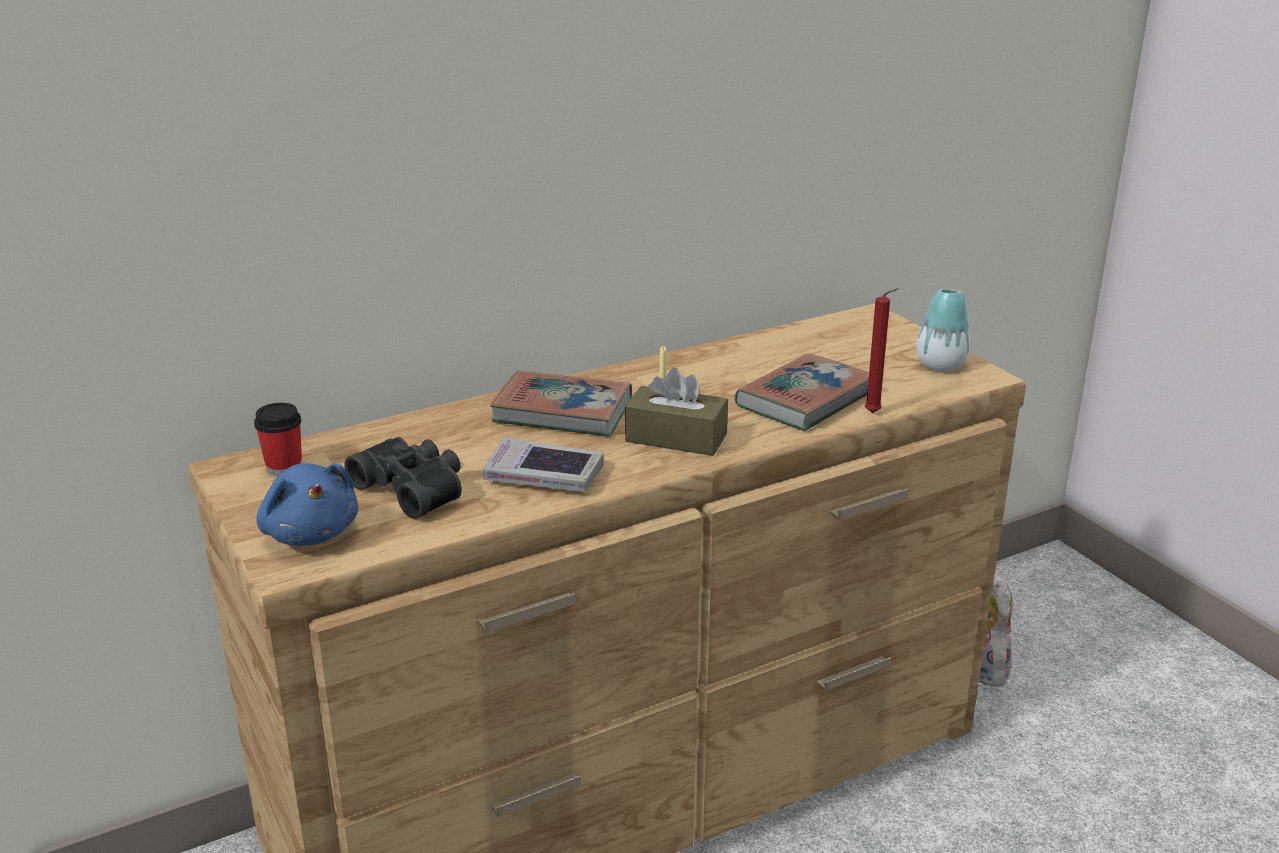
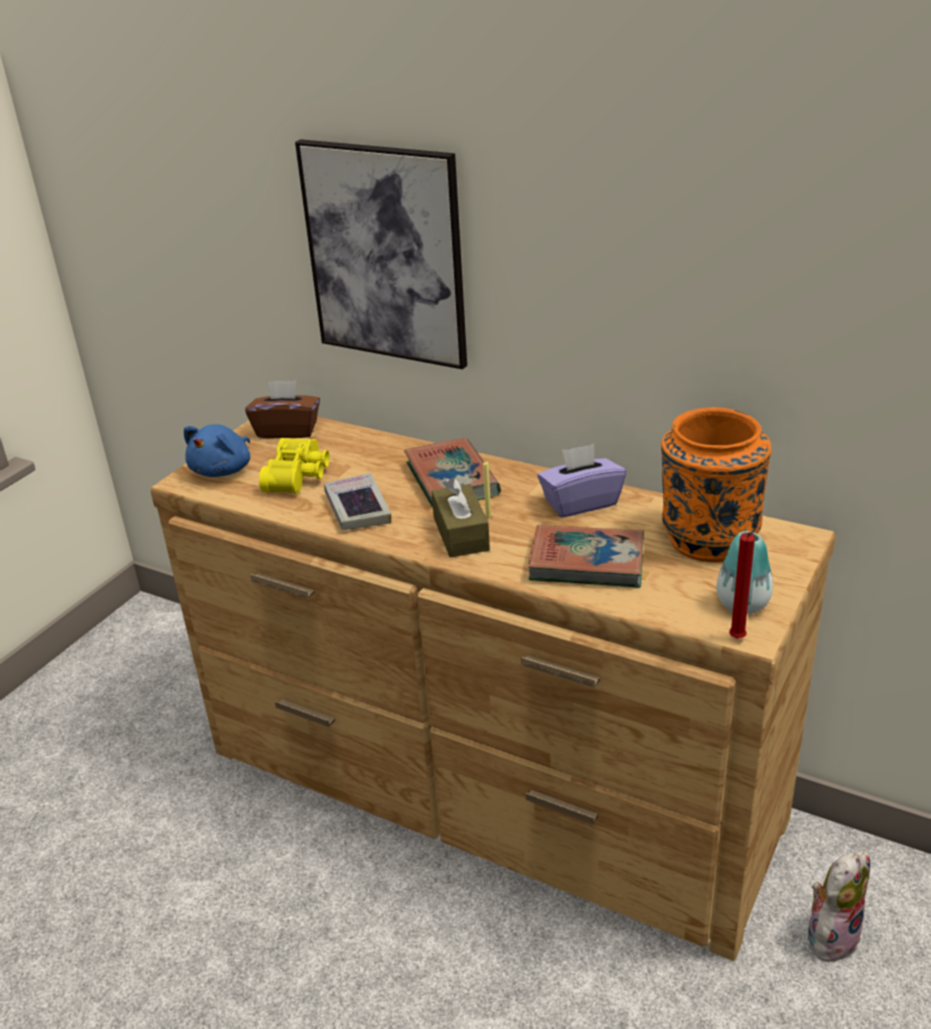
camera: 60 degrees right, 5 degrees up
(284, 467) = (287, 430): cup -> brown tissue box
(381, 166) = (385, 254): none -> picture
(413, 488) = (300, 476): black binoculars -> yellow binoculars
(699, 370) = (580, 502): none -> purple tissue box
(830, 344) = (708, 539): none -> orange vase
(875, 413) = (601, 602): red candle -> red candle (737, 640)

